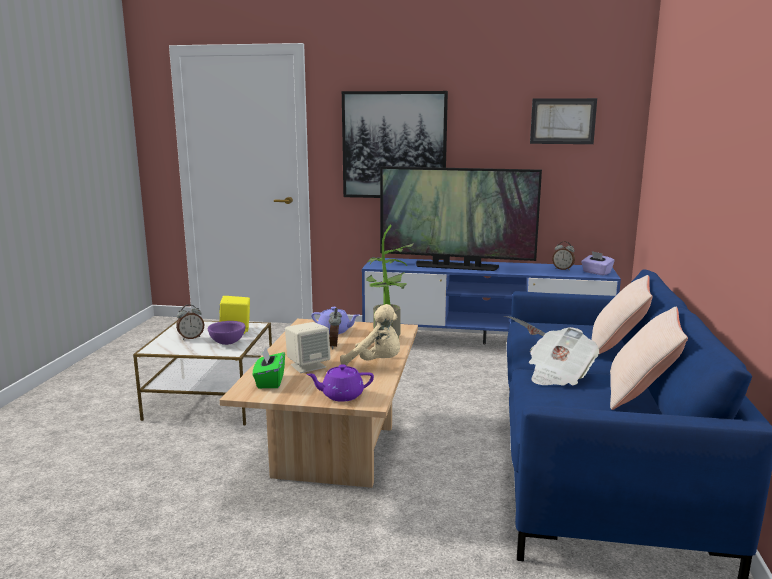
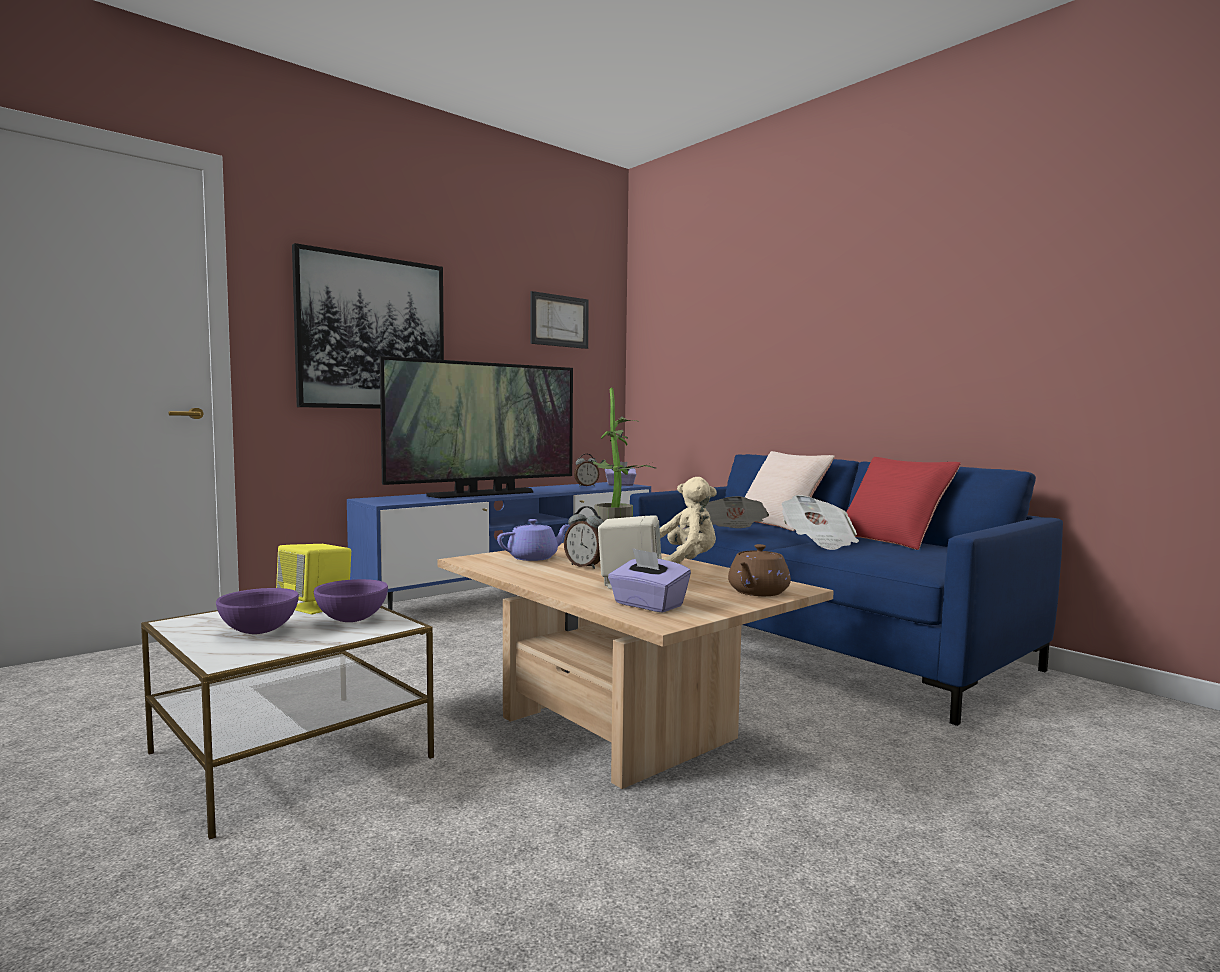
camera: 50 degrees left, 10 degrees down
(191, 337) = (259, 631): alarm clock -> purple bowl
(269, 381) = (648, 605): green tissue box -> purple tissue box
(341, 395) = (757, 592): purple teapot -> brown teapot
(640, 393) = (892, 539): beige pillow -> red pillow

